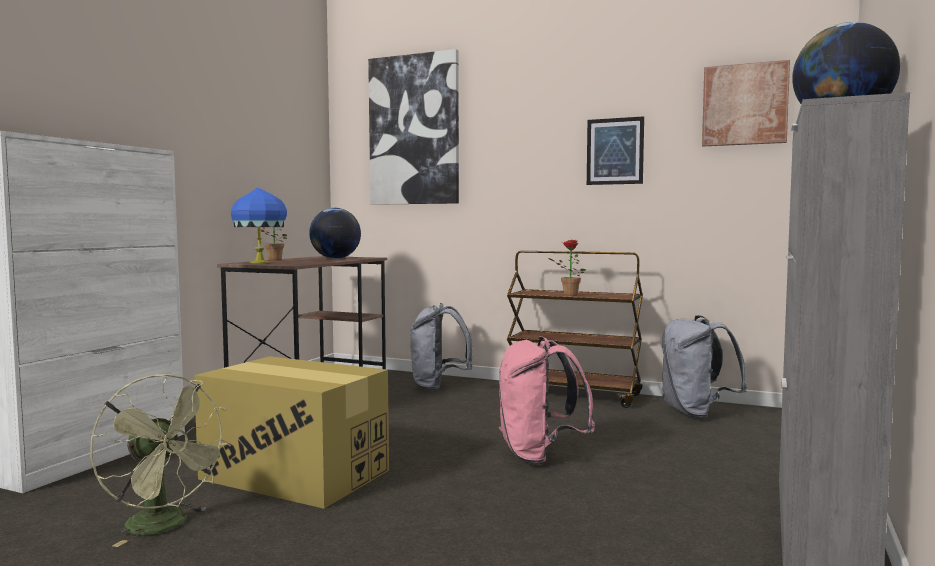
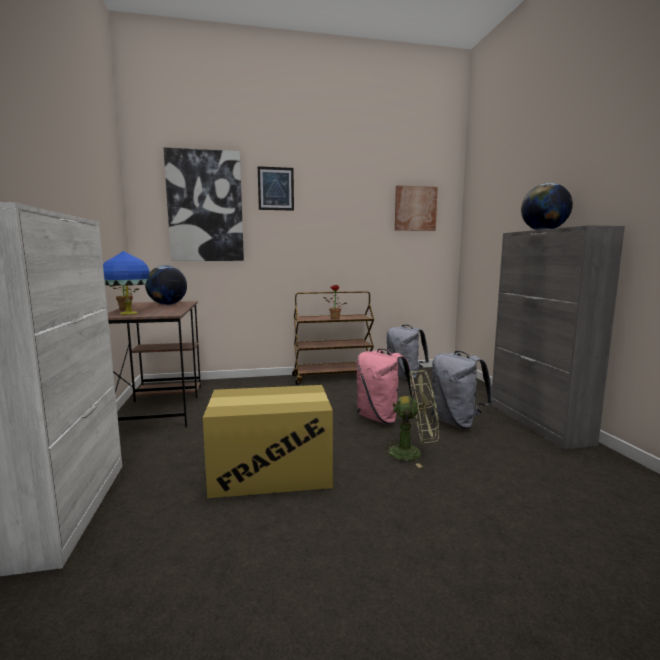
camera: 35 degrees left, 5 degrees up
(166, 526) = (255, 541): green fan -> green fan (412, 453)
(439, 387) = (249, 387): grey backpack -> grey backpack (456, 423)
(615, 151) = (347, 230): picture -> picture (276, 188)

